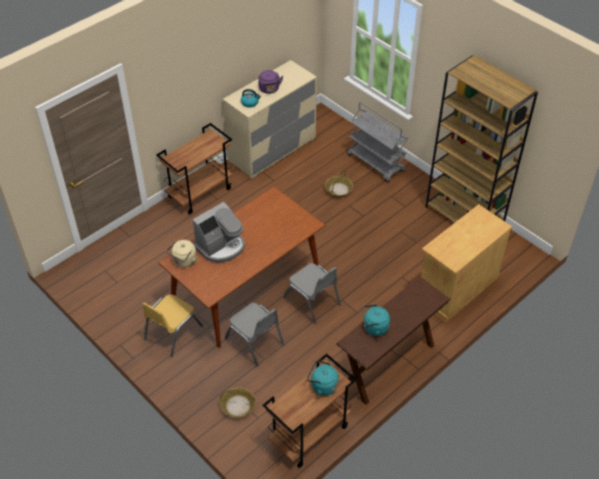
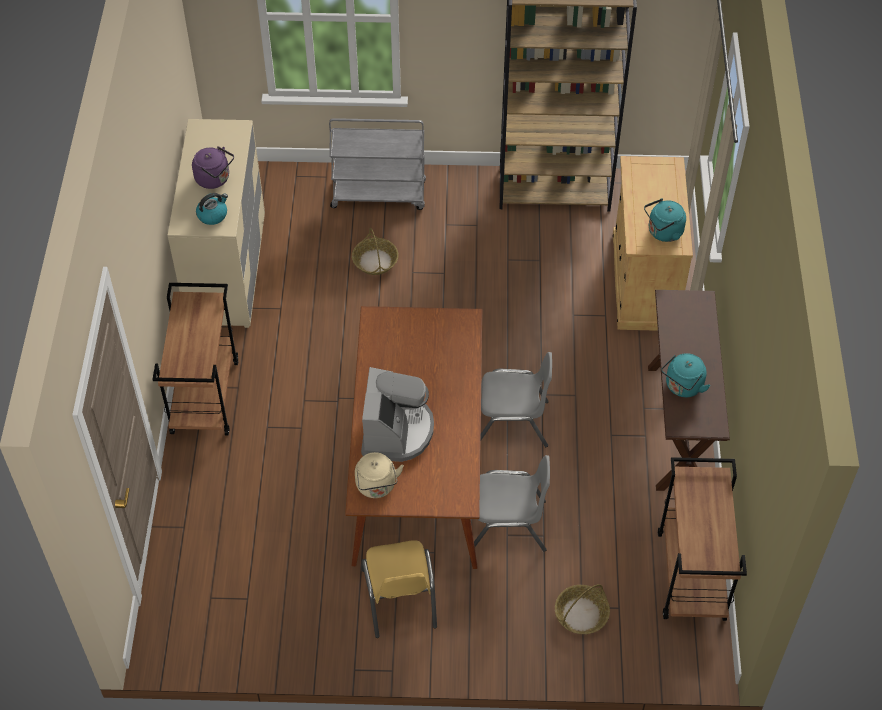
camera: 45 degrees left, 5 degrees up
(322, 386) = (704, 497): turquoise kettle -> turquoise kettle (663, 232)

